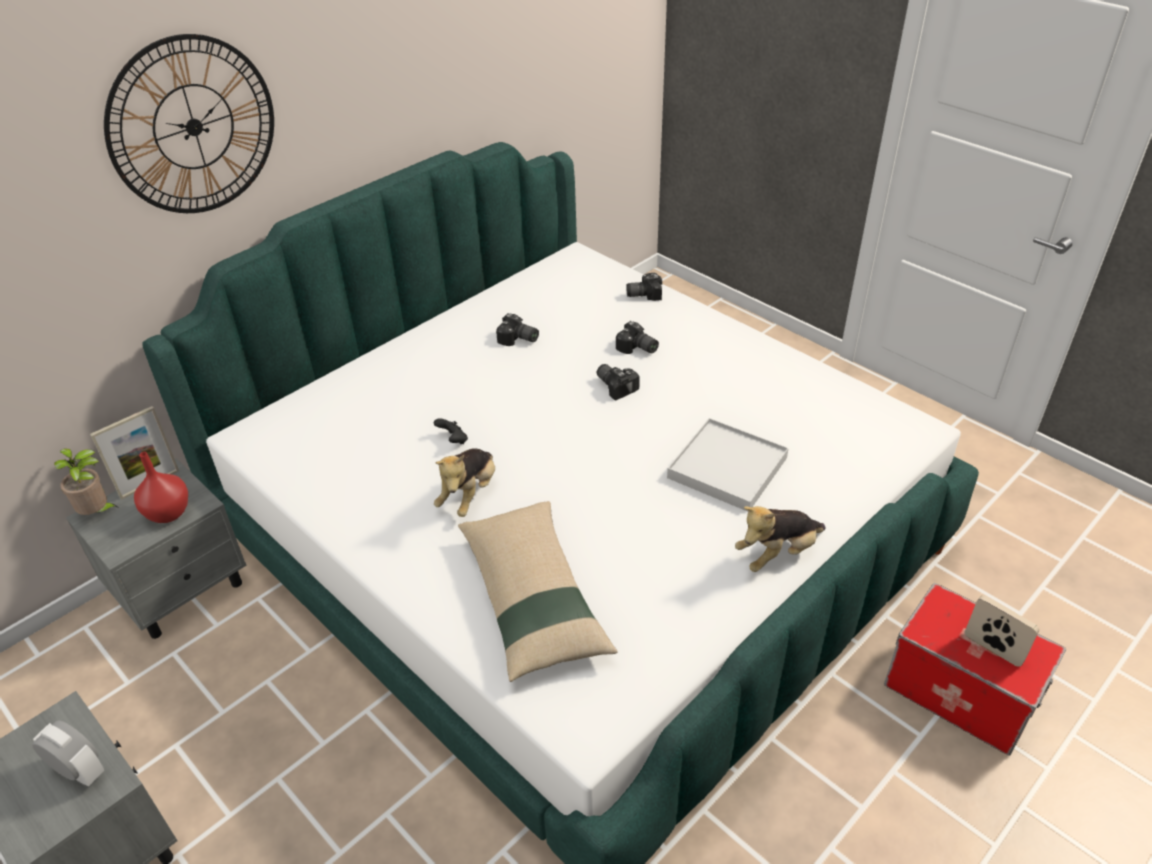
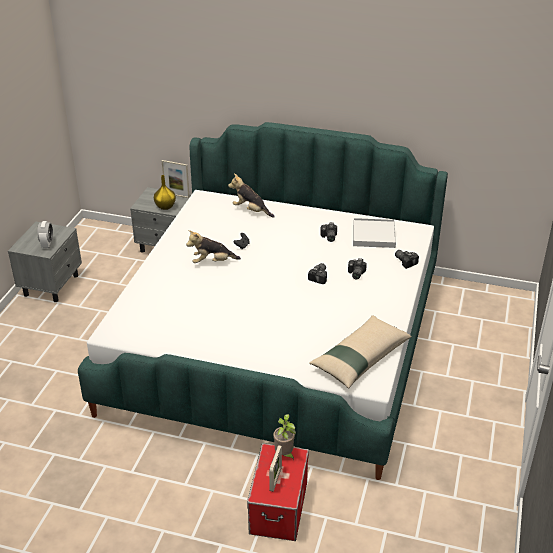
camera: 60 degrees right, 5 degrees down
(98, 513) = (154, 192): potted plant -> potted plant (284, 454)
(168, 512) = (165, 206): red vase -> yellow vase
(193, 127) = (244, 66): wall clock -> none
(533, 599) = (166, 298): beige pillow -> beige pillow (360, 358)
(727, 468) = (287, 327): white tray -> white tray (373, 235)
(777, 554) = (240, 357): plush toy -> plush toy (251, 211)

